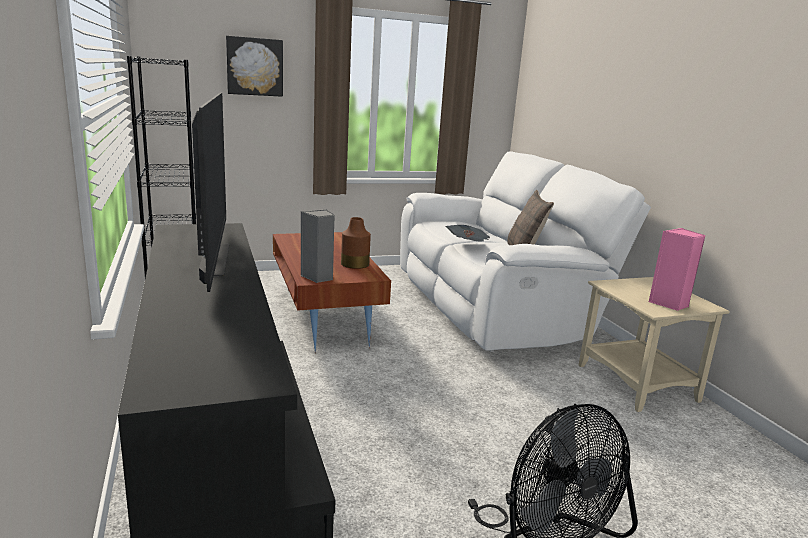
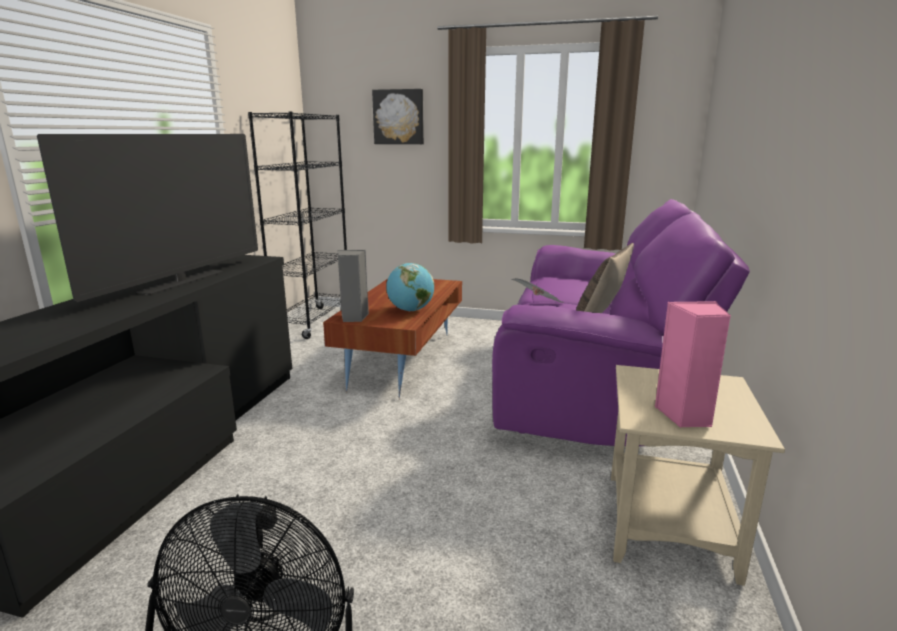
camera: 35 degrees right, 0 degrees up
(355, 264) = (410, 310): brown vase -> globe
(495, 308) = (595, 387): white sofa -> purple sofa

